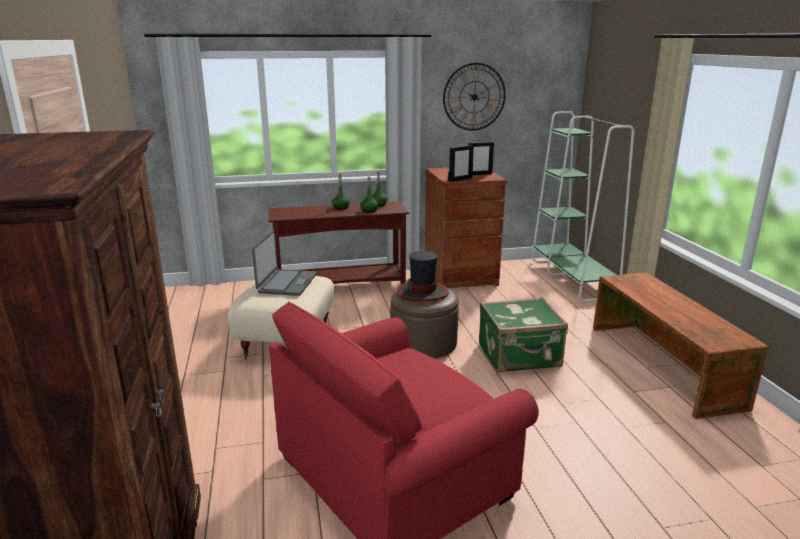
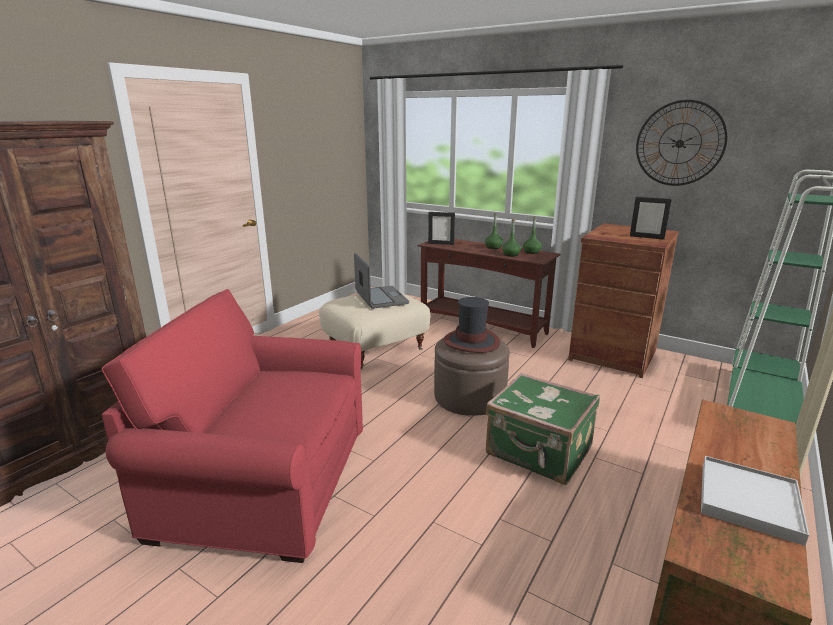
camera: 45 degrees right, 0 degrees up
(286, 283) = (380, 298): laptop -> laptop turned 75 degrees counterclockwise
(460, 179) = (608, 237): picture frame -> picture frame (441, 243)
(691, 315) = (748, 501): none -> white tray

